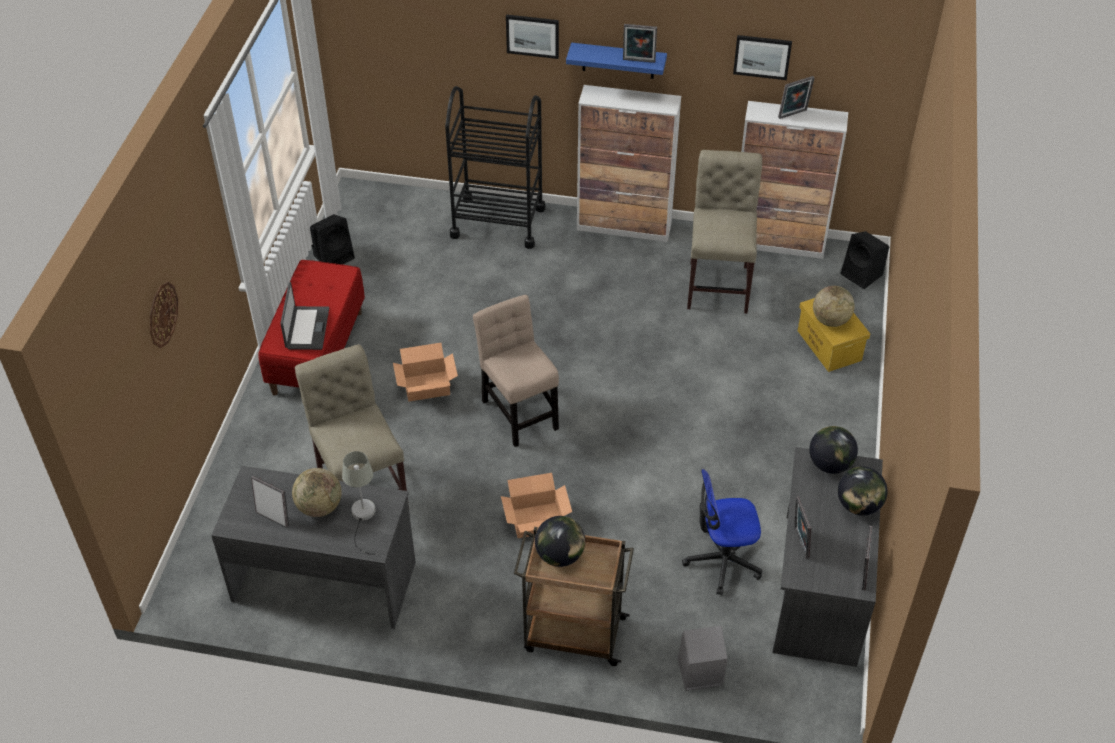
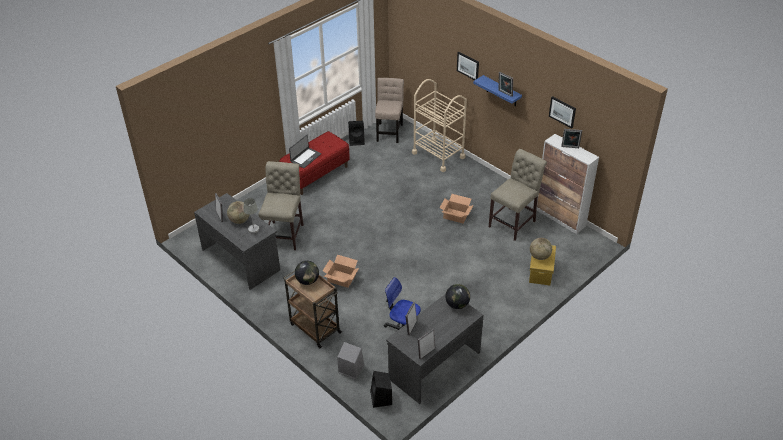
camera: 35 degrees right, 5 degrees down
(162, 314) = (221, 115): wall clock -> none
(427, 386) = (346, 207): cardboard box -> cardboard box (456, 216)
(498, 222) = (438, 155): black cart -> beige cart
(518, 411) = (374, 234): beige chair -> beige chair (389, 131)
(624, 226) = (493, 180): cabinet -> none
(858, 505) = (452, 326): globe -> none
(862, 275) = (589, 249): black speaker -> black speaker (381, 398)

